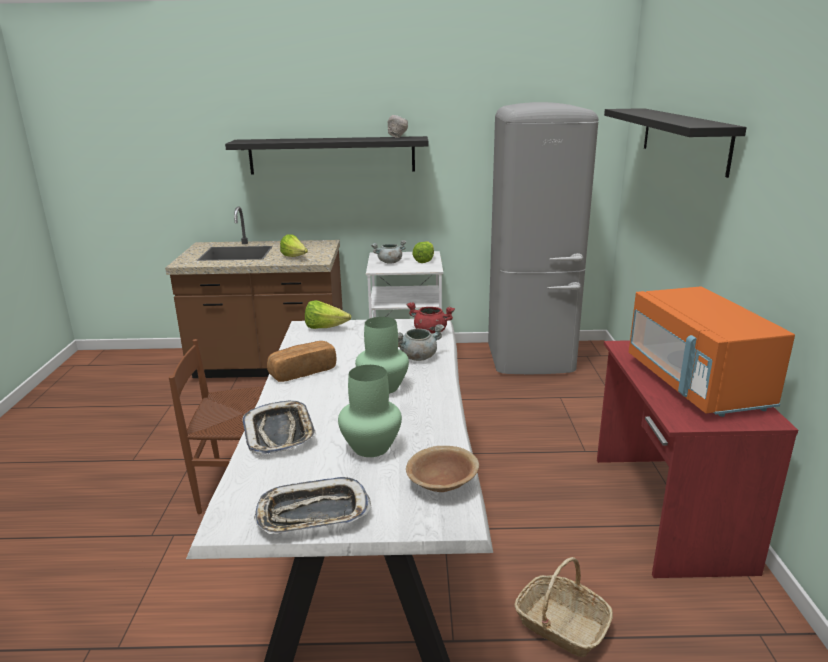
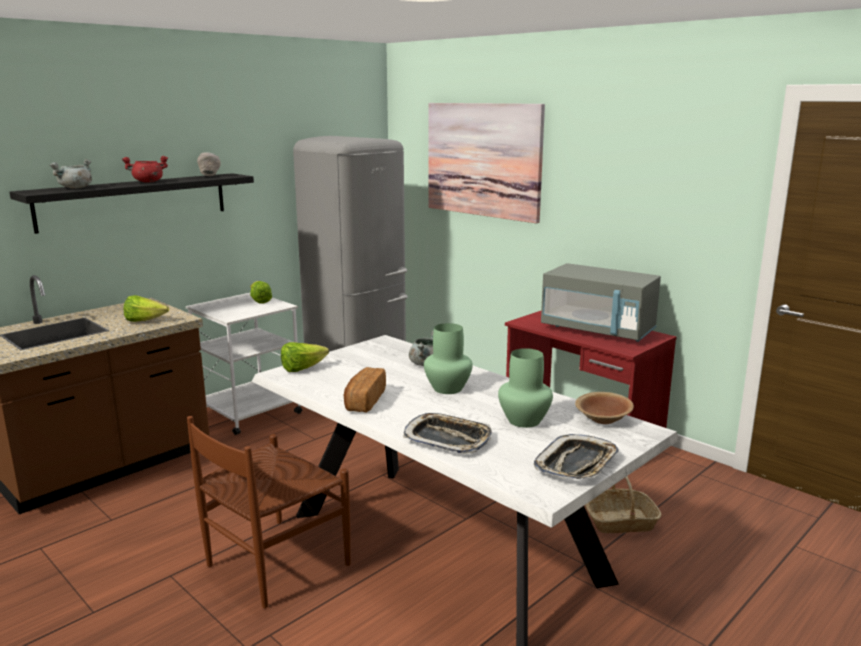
camera: 45 degrees left, 5 degrees down
(389, 262) = (229, 309): grey cooking pot -> grey cooking pot (75, 188)
(430, 332) = (395, 347): red cooking pot -> red cooking pot (148, 182)
(683, 138) = (483, 160): black shelf -> picture
(696, 384) = (598, 330): orange microwave -> grey microwave

